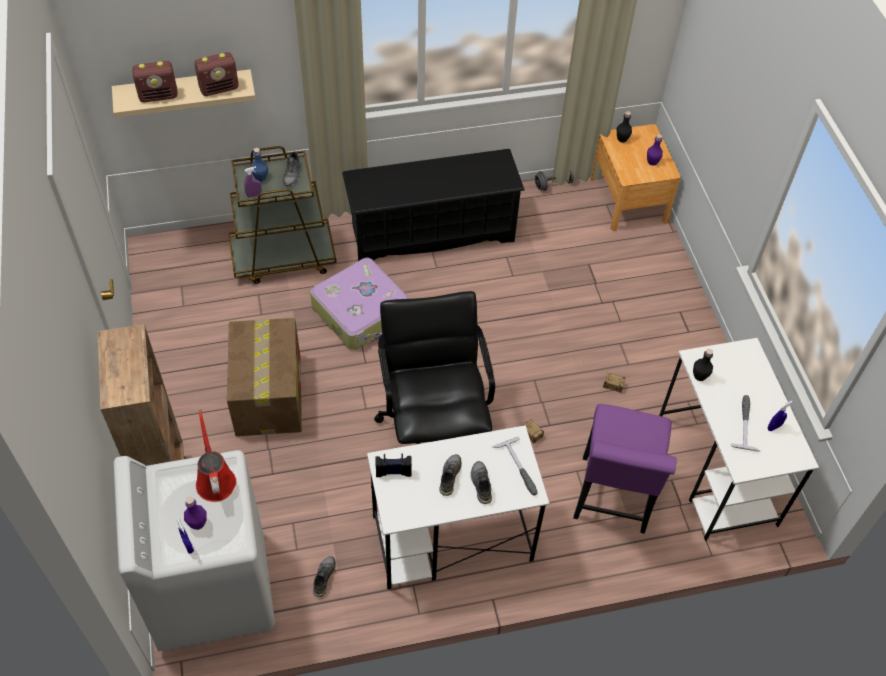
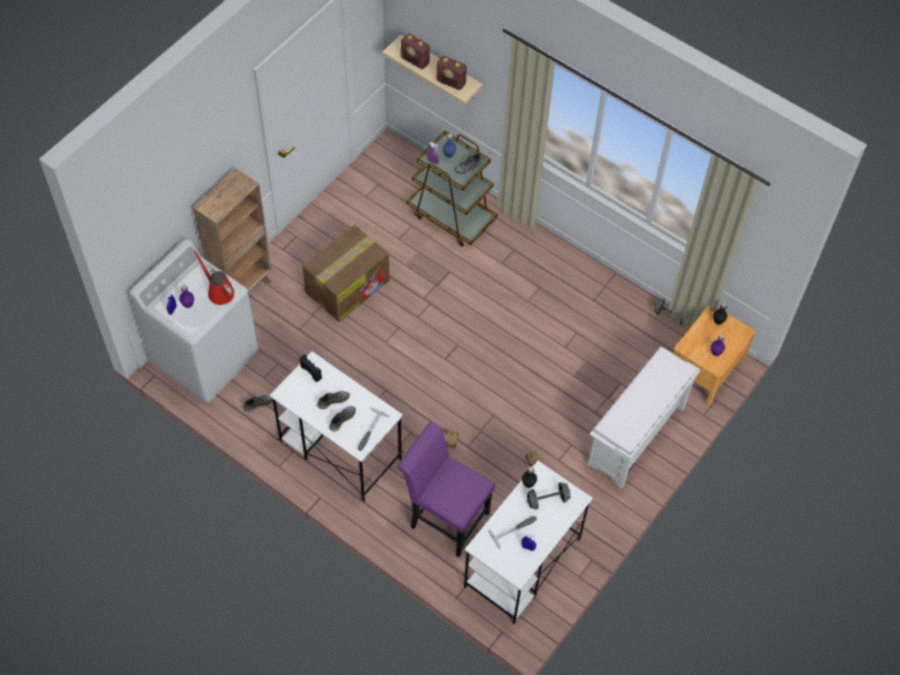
camera: 50 degrees right, 5 degrees up
(215, 479) = (219, 291): red watering can -> red watering can turned 75 degrees counterclockwise
(362, 312) = (452, 287): suitcase -> none
(432, 233) = (553, 278): black shoe rack -> none
(433, 426) = (406, 385): black office chair -> none
(612, 500) = (444, 517): purple chair -> purple chair turned 60 degrees clockwise
(654, 292) = (635, 437): none -> white bench
(731, 373) = (547, 500): none -> grey dumbbell

